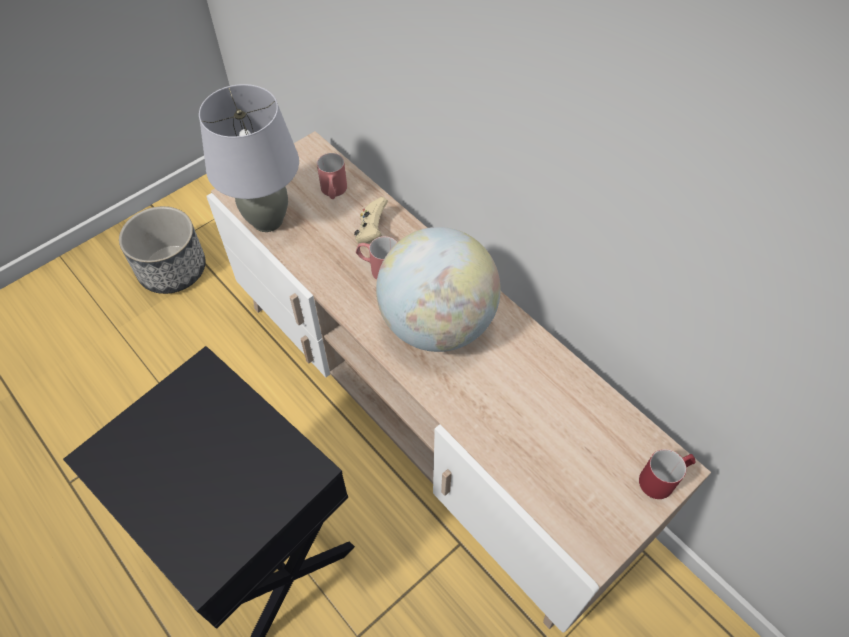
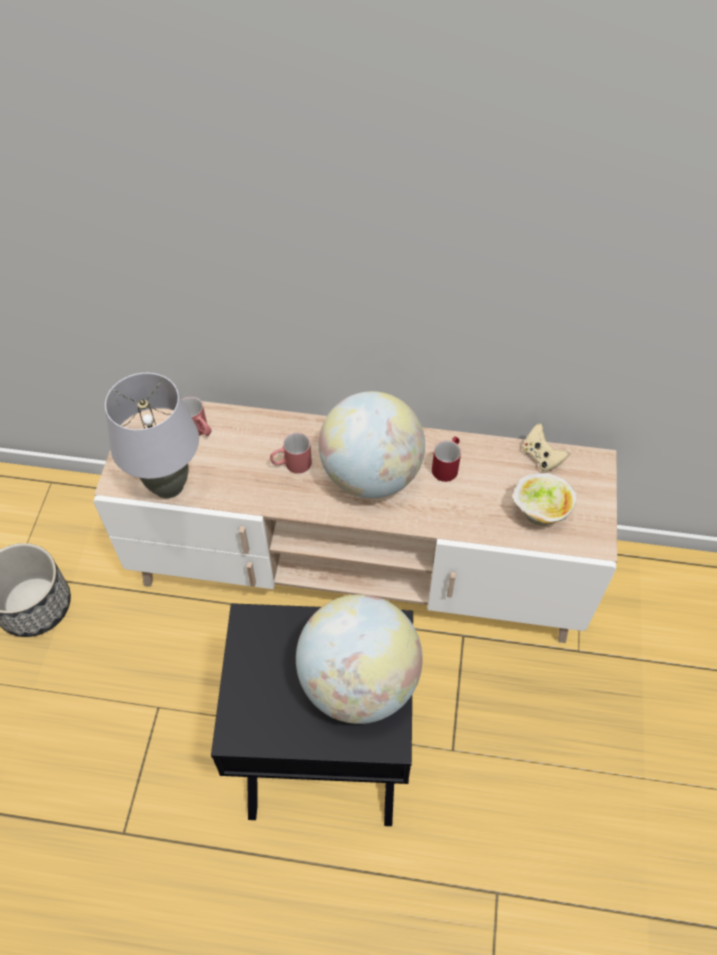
camera: 40 degrees left, 0 degrees up
(231, 496) = (358, 681): none -> globe
(371, 231) = (258, 441): beige game controller -> beige game controller (541, 457)
(563, 474) = (539, 513): none -> bowl
(663, 479) = (595, 473): red mug -> red mug (447, 465)

